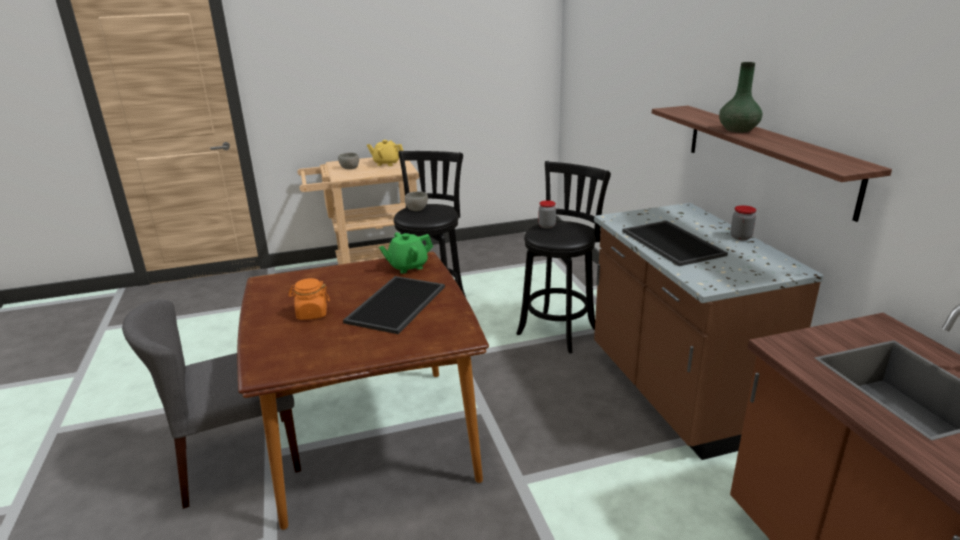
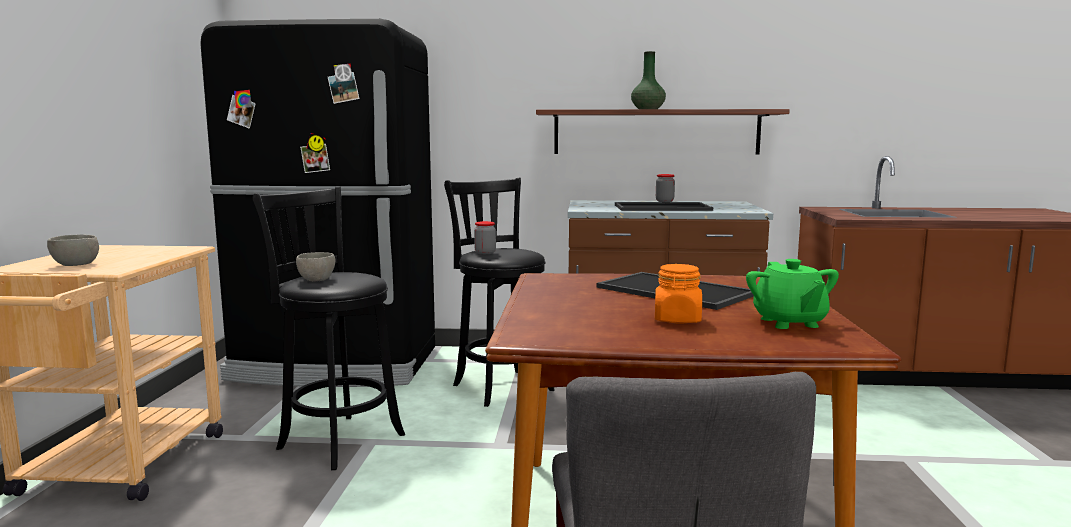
camera: 70 degrees left, 15 degrees down
(386, 163) = (120, 252): yellow teapot -> none
(407, 266) = (562, 282): green teapot -> green teapot (789, 322)
(542, 264) = (336, 365): none -> black fridge

